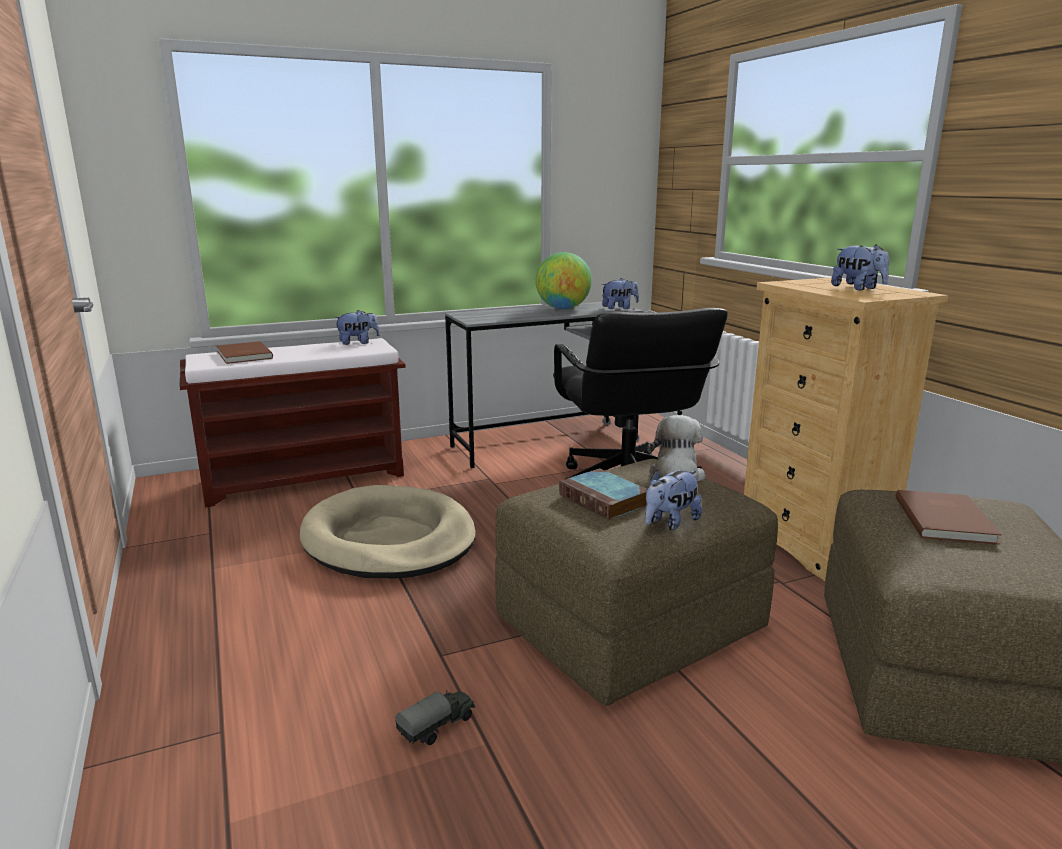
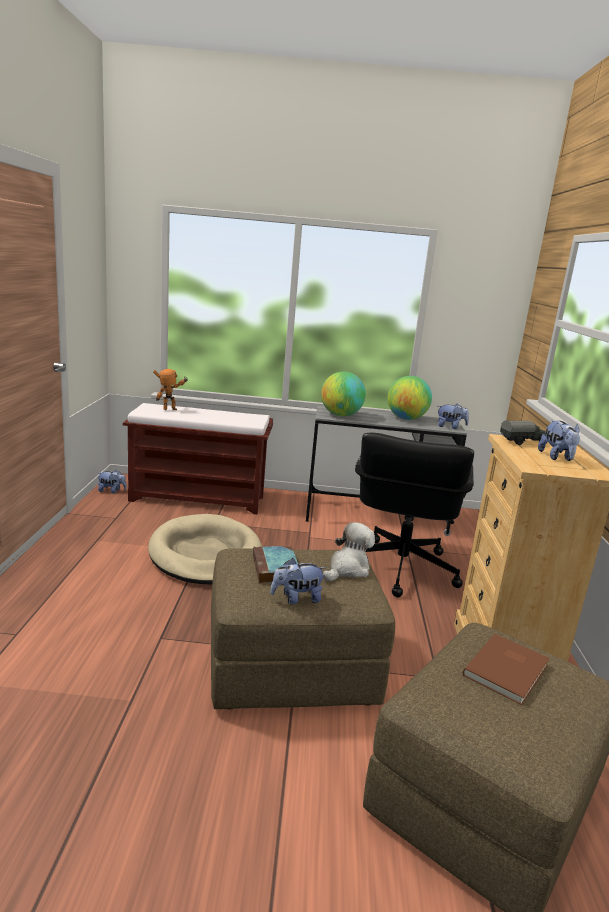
camera: 25 degrees right, 0 degrees up
(243, 355) = (170, 410): brown book -> toy robot
(358, 343) = (248, 415): plush toy -> plush toy (112, 491)
(438, 727) = (116, 679): toy truck -> toy truck (523, 442)
(490, 317) = (340, 415): none -> globe

